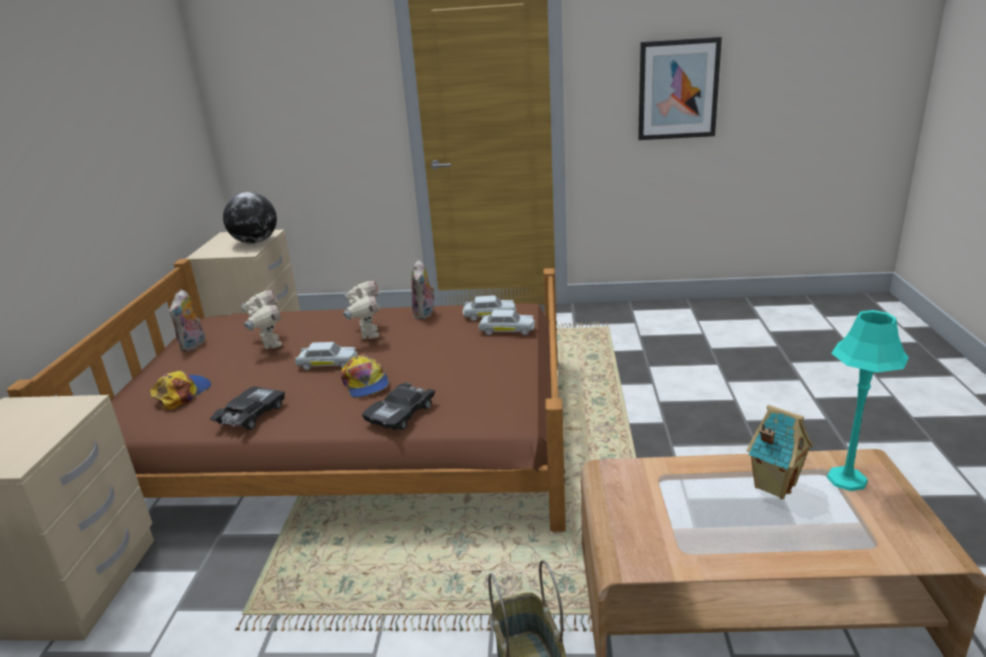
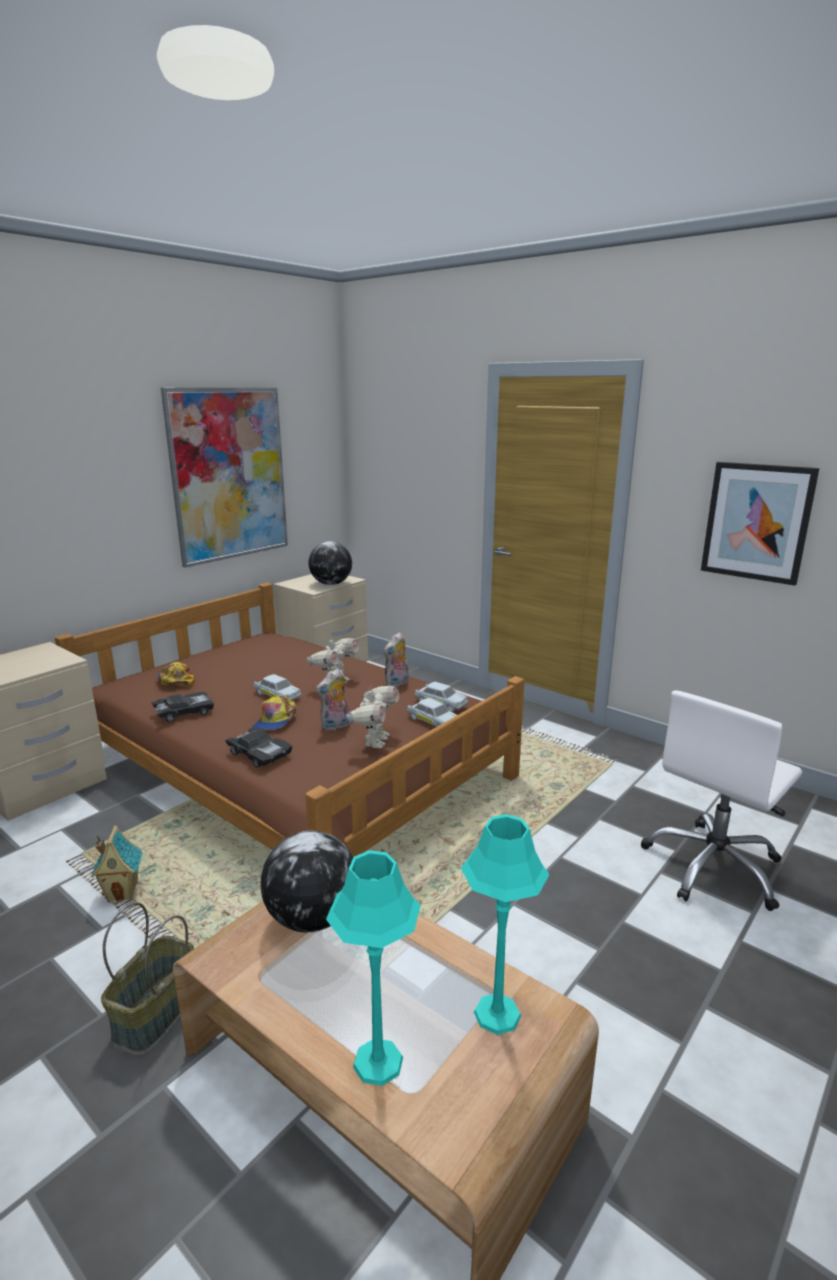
camera: 35 degrees right, 5 degrees down
(114, 129) = (229, 474): none -> picture
(182, 394) = (176, 681): cap -> cap turned 90 degrees counterclockwise
(193, 345) = (233, 650): plush toy -> plush toy (336, 726)
(269, 344) = (269, 666): toy robot -> toy robot (374, 741)
(401, 414) = (259, 754): black toy car -> black toy car turned 120 degrees counterclockwise
(653, 498) = (311, 918): none -> globe
(749, 364) = (714, 867): none -> white office chair
(773, 485) = (420, 973): toy house -> toy house (123, 892)
(835, 544) = (377, 1062): none -> turquoise table lamp

